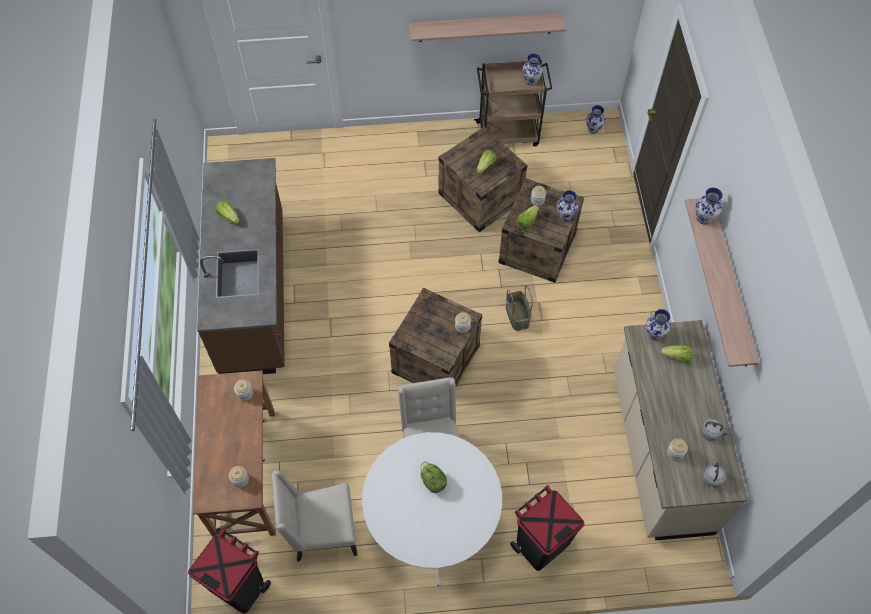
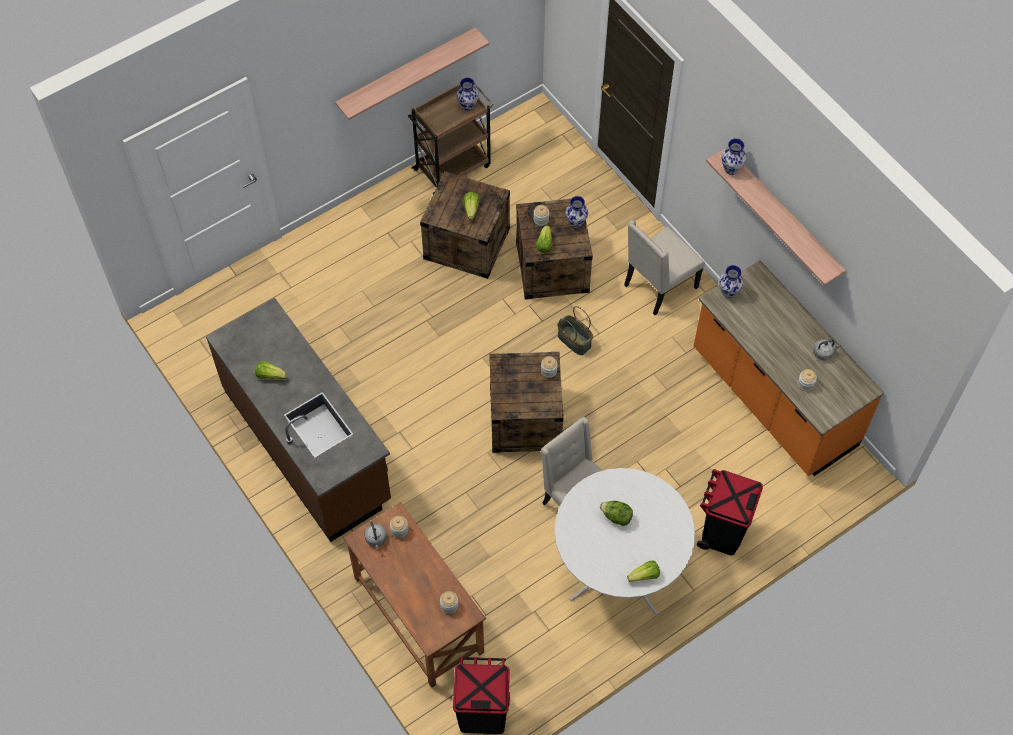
camera: 30 degrees left, 0 degrees up
(322, 533) = (525, 627): beige chair -> beige chair (658, 286)
(593, 129) = (532, 124): vase -> none
(659, 452) = (773, 399): beige counter -> orange counter
(677, 357) = (759, 303): lettuce -> lettuce (644, 576)
(711, 480) = (847, 391): grey kettle -> grey kettle (376, 539)

